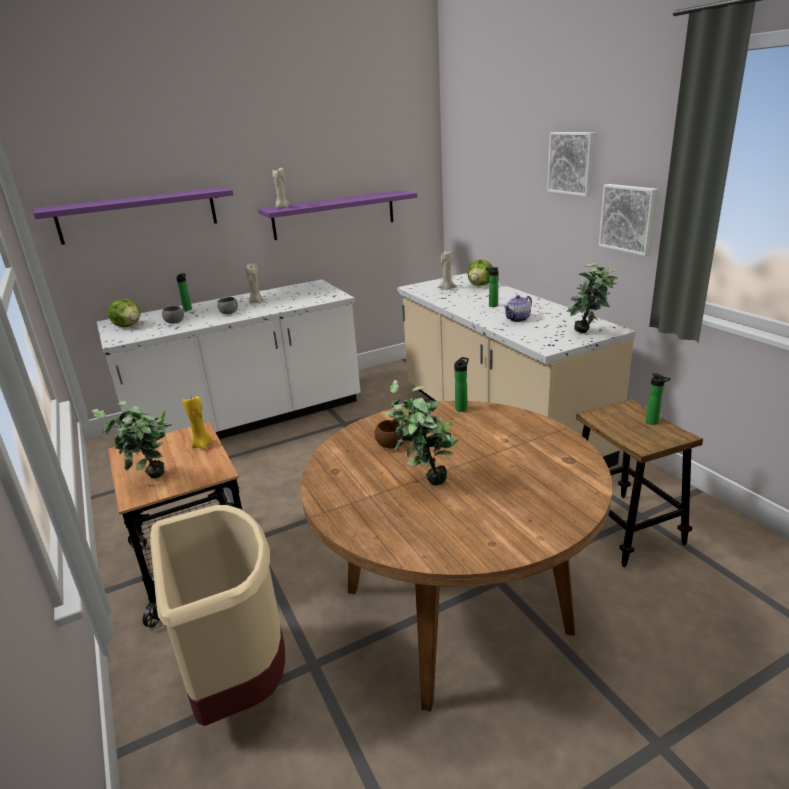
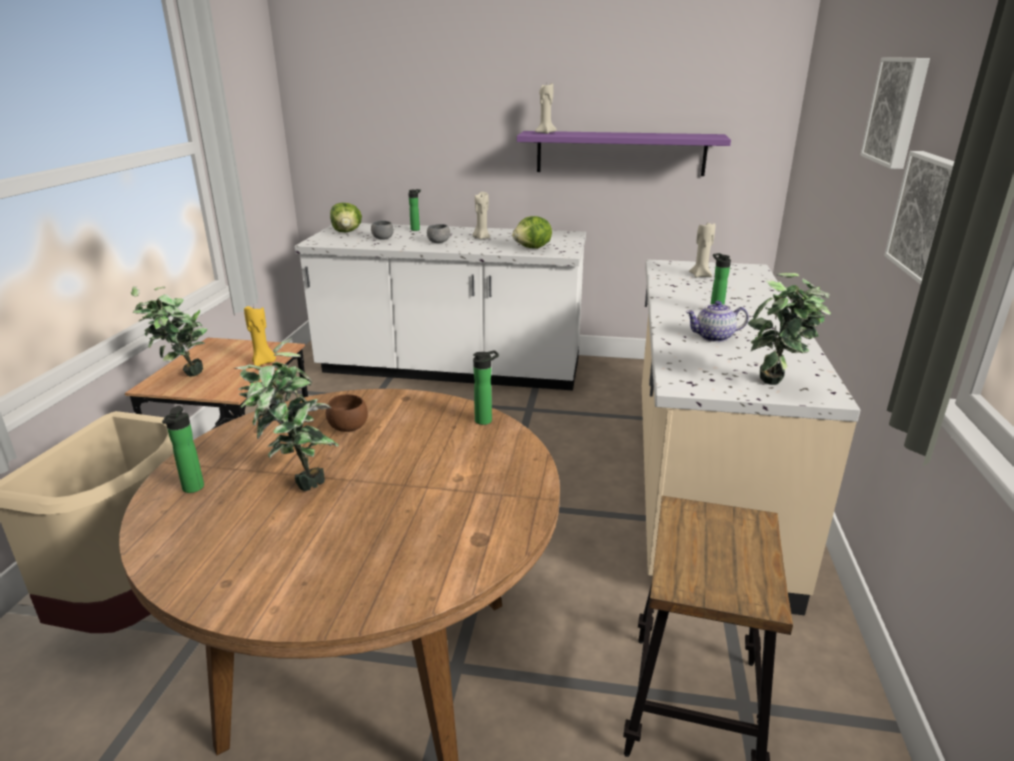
camera: 35 degrees right, 0 degrees up
(138, 215) = (393, 118): purple shelf -> none
(480, 285) = (750, 283): lettuce -> lettuce (533, 248)
(654, 422) = (756, 562): bottle -> bottle (192, 489)

